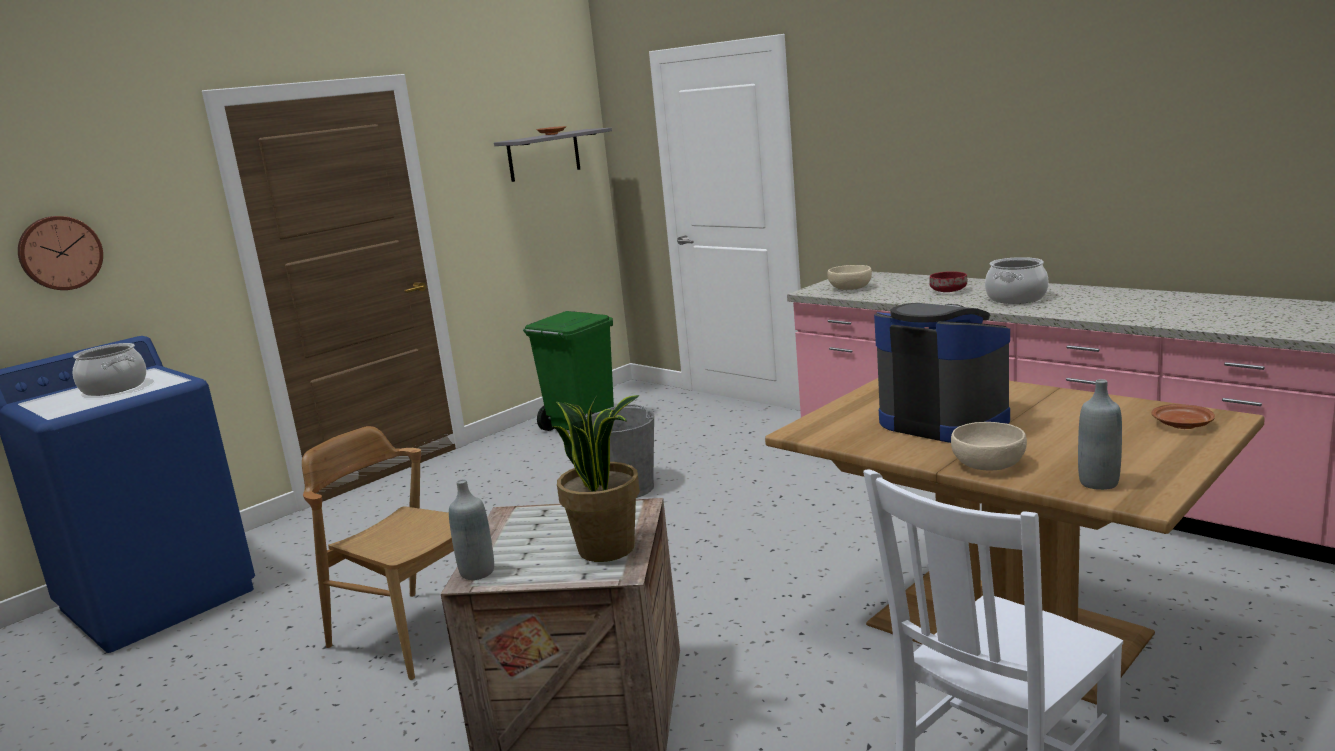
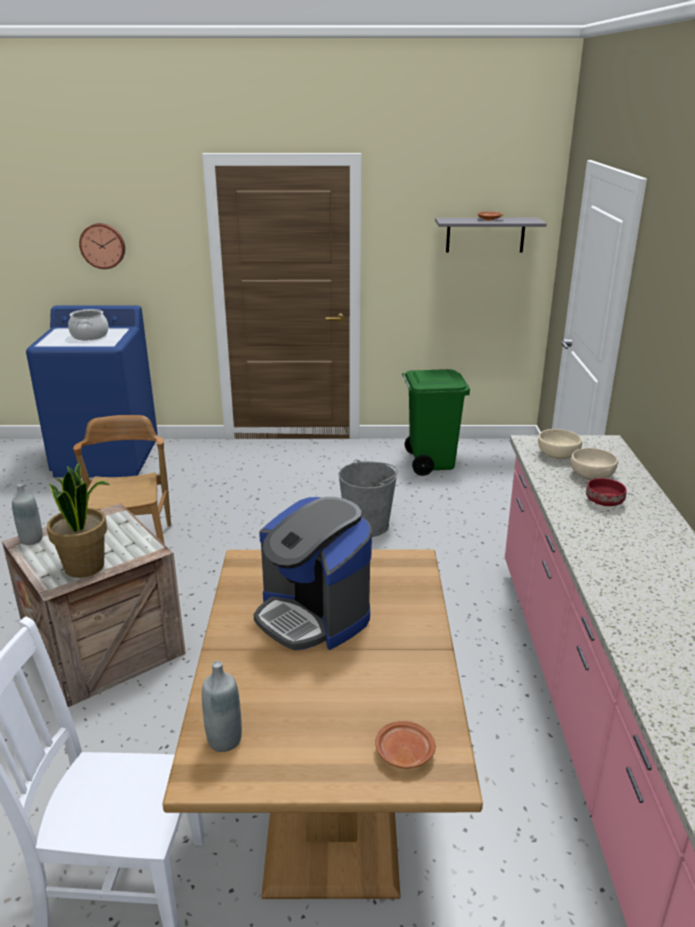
camera: 45 degrees right, 10 degrees up
(943, 421) = (313, 615): coffee machine -> coffee machine turned 135 degrees clockwise
(987, 464) = (231, 668): beige bowl -> beige bowl (592, 475)
(1016, 298) = (622, 544): cooking pot -> none

